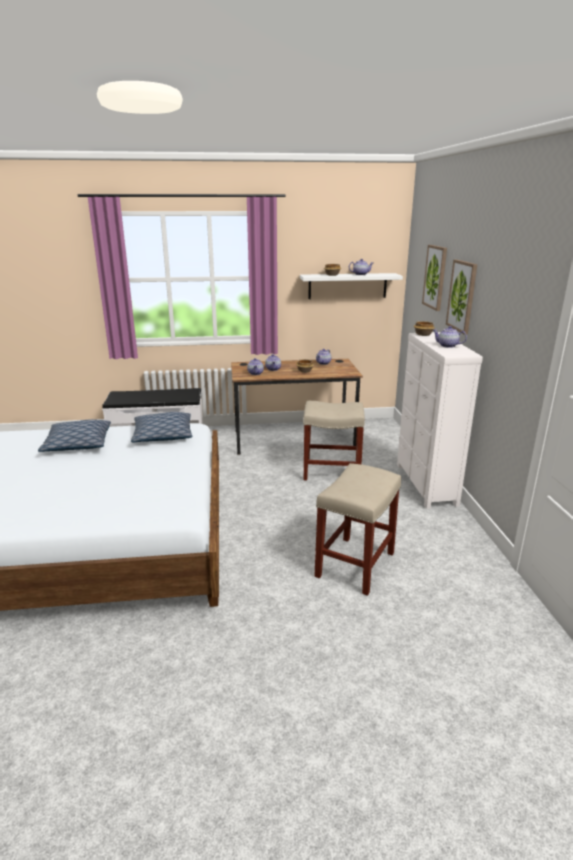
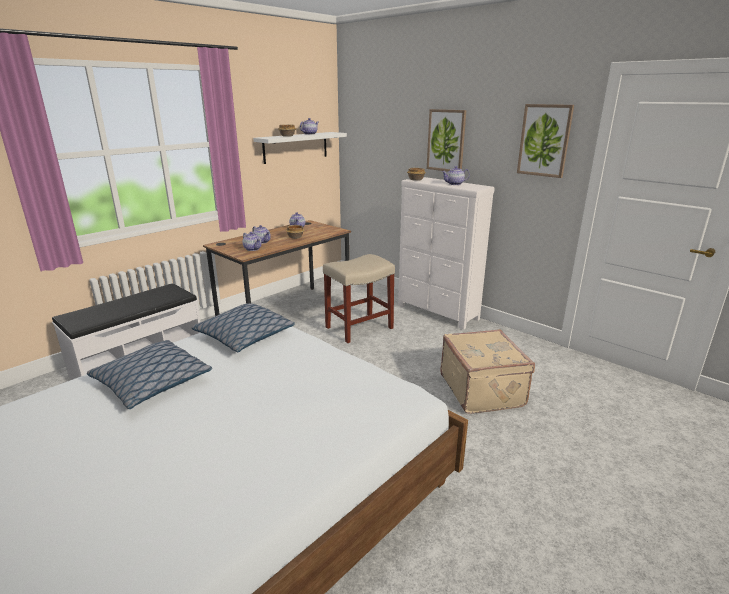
camera: 40 degrees left, 0 degrees up
(355, 564) = (482, 390): beige stool -> beige suitcase
(435, 277) = (396, 129): picture -> picture (544, 140)

